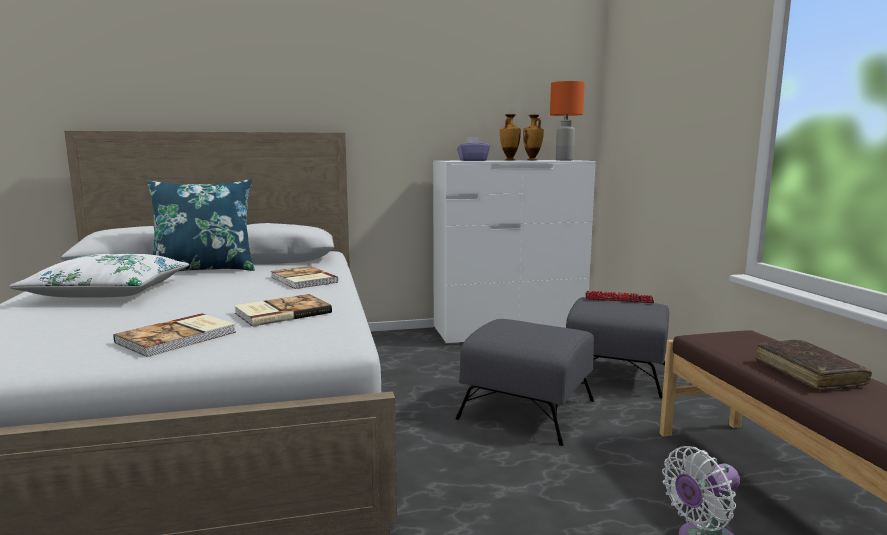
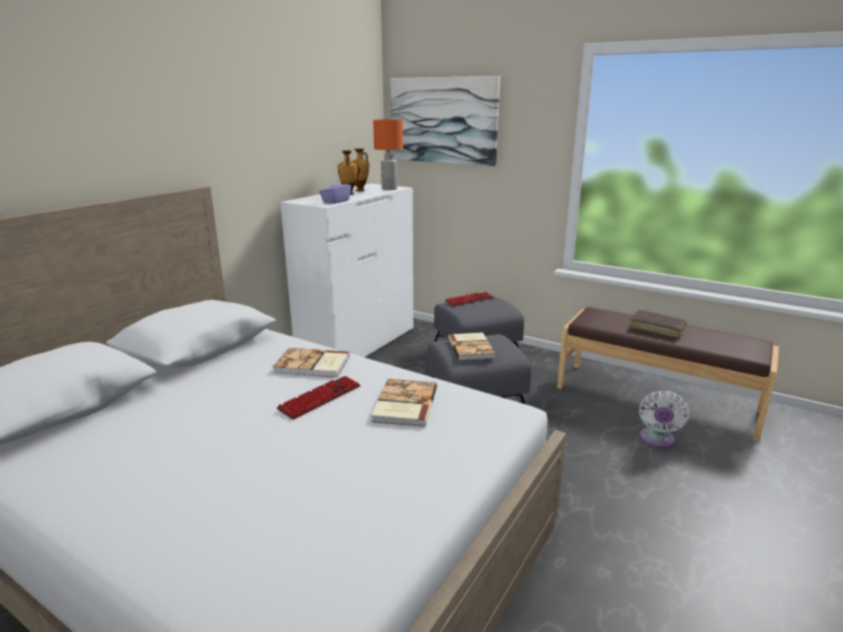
camera: 45 degrees left, 10 degrees up
(110, 292) = (164, 458): white pillow -> none
(179, 337) = (408, 463): book -> book (472, 348)
(205, 270) = (170, 389): blue pillow -> none
(251, 294) = (320, 398): none -> keyboard
(643, 82) = (443, 120): none -> picture

